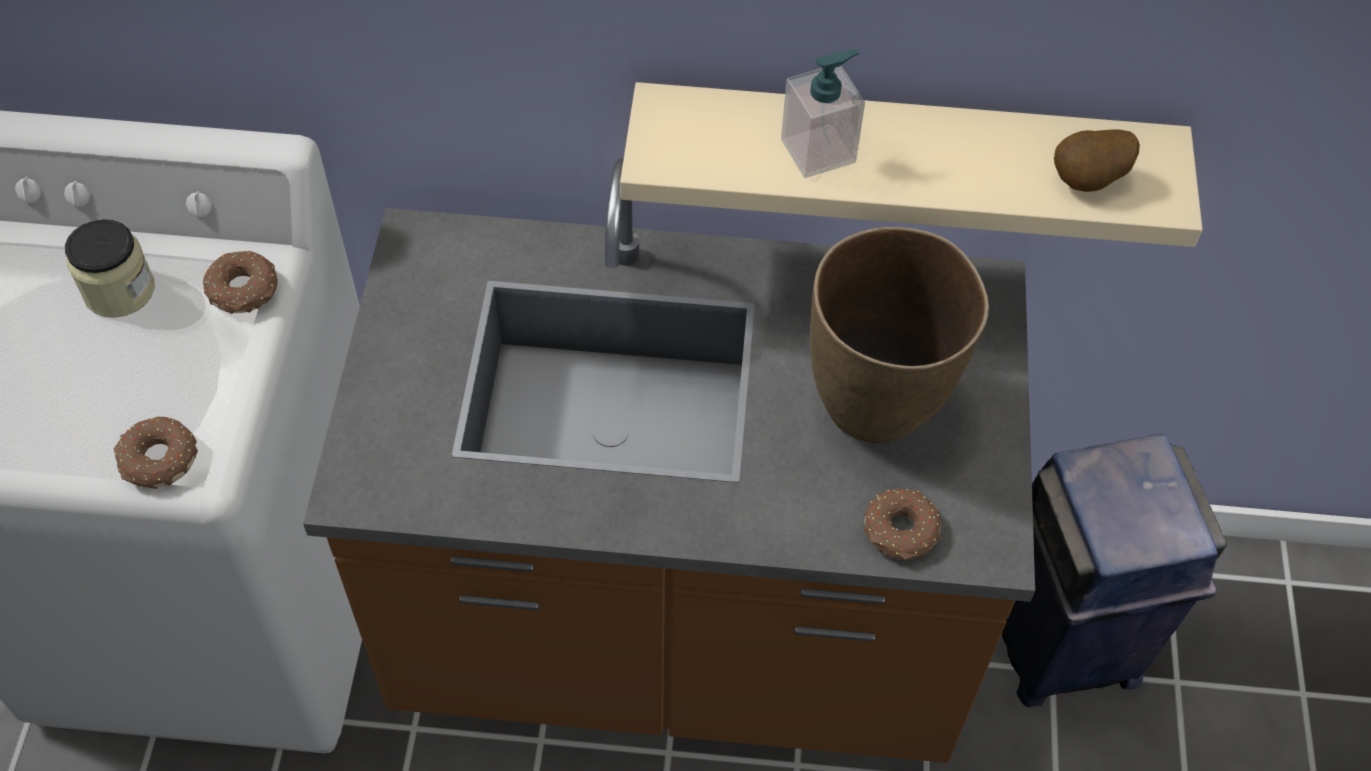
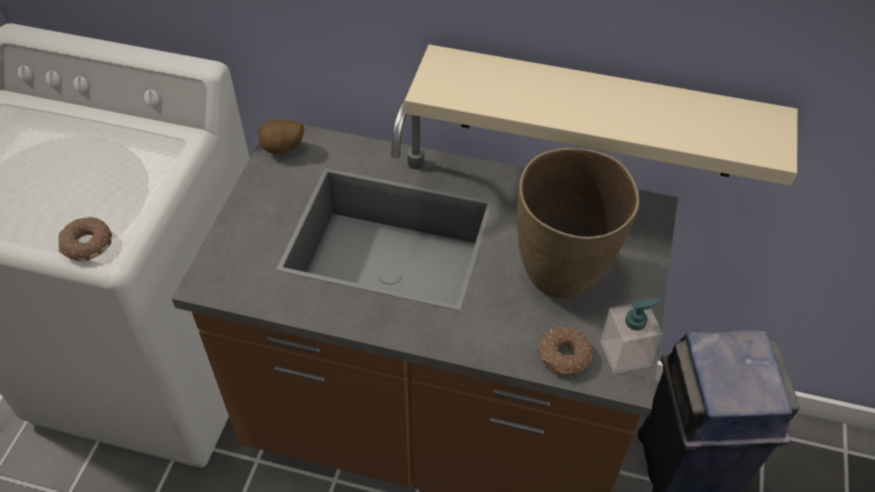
camera: 10 degrees right, 5 degrees down
(119, 291) = (93, 143): jar -> none
(244, 291) = (168, 152): donut -> none
(818, 150) = (539, 96): soap dispenser -> soap dispenser (625, 353)
(1088, 182) = (720, 134): potato -> potato (283, 150)

